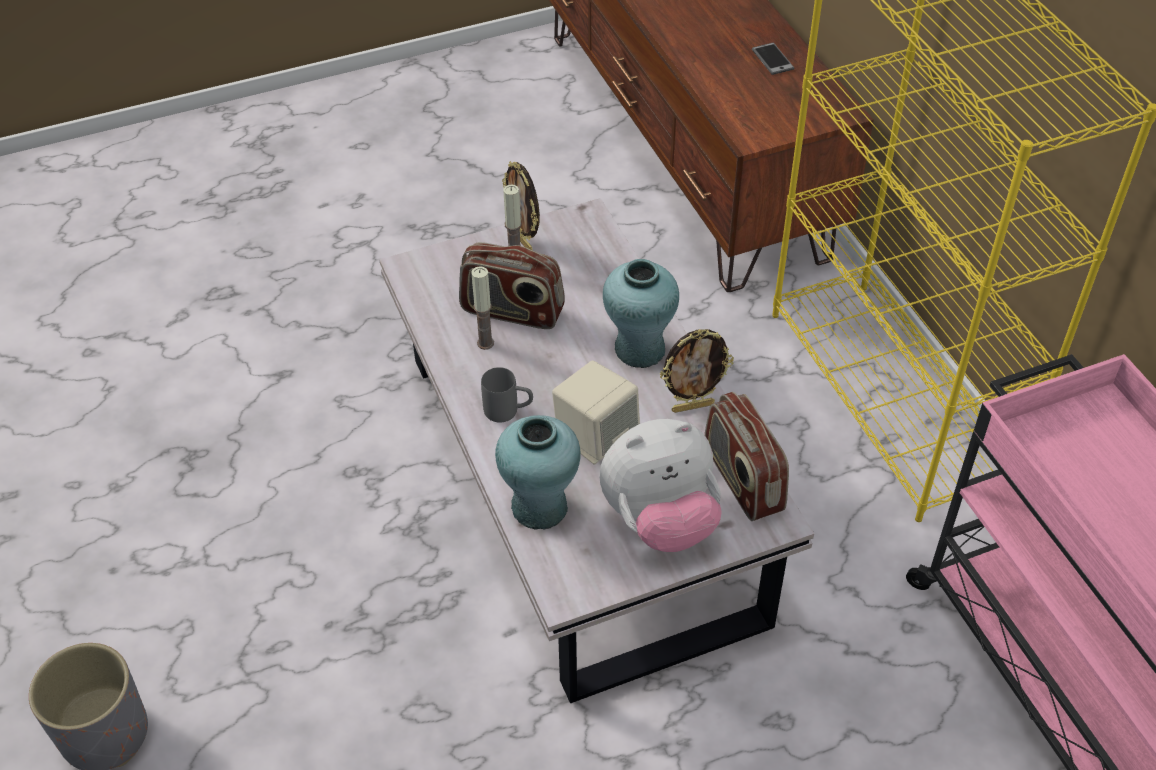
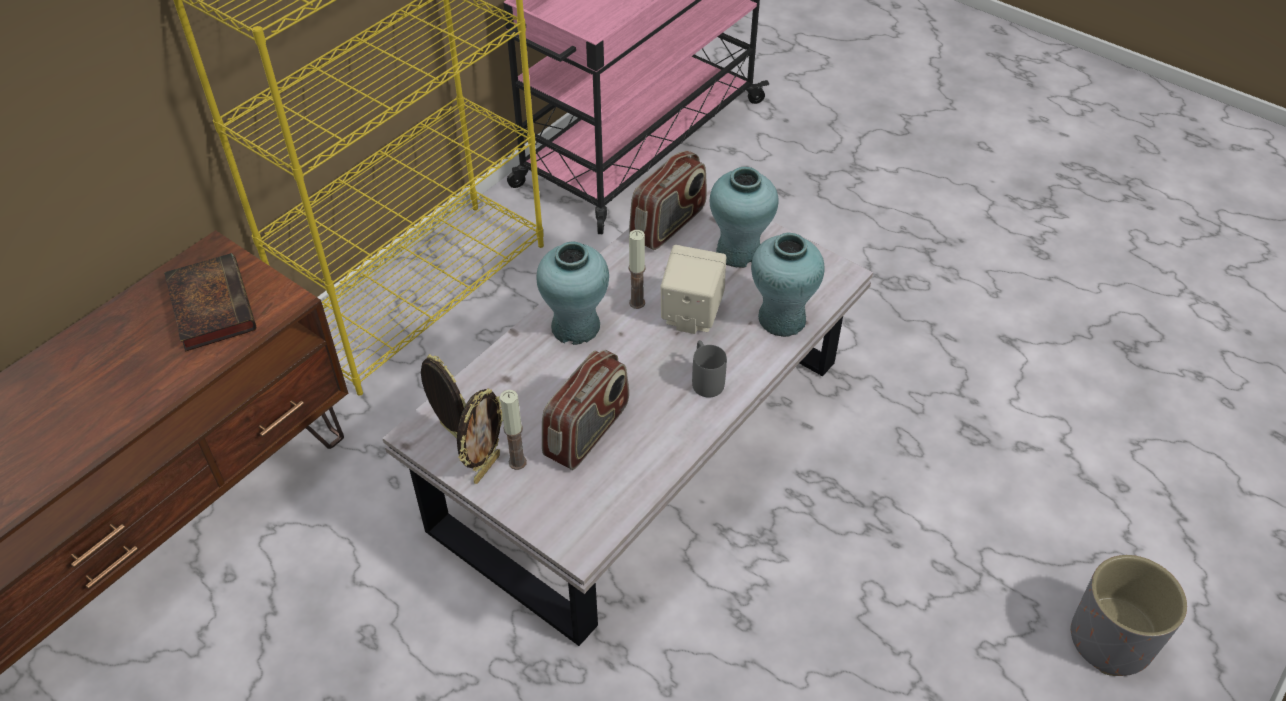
camera: 120 degrees left, 0 degrees up
(485, 343) = (640, 432): candle -> candle (637, 303)
(512, 311) = (587, 432): radio -> radio turned 45 degrees clockwise
(660, 520) = (739, 251): plush toy -> turquoise vase
(692, 406) = (617, 273): picture frame -> picture frame (451, 434)
(772, 59) = (132, 328): phone -> none
(772, 99) = (210, 305): none -> book

